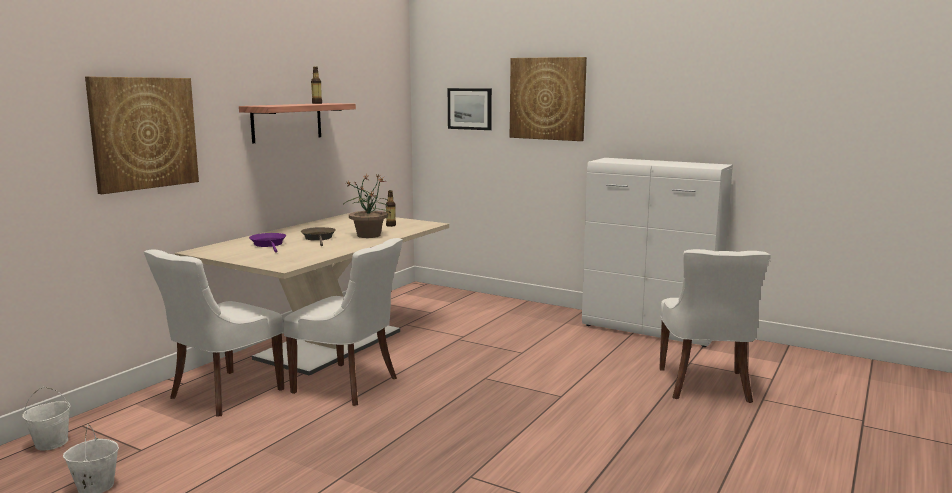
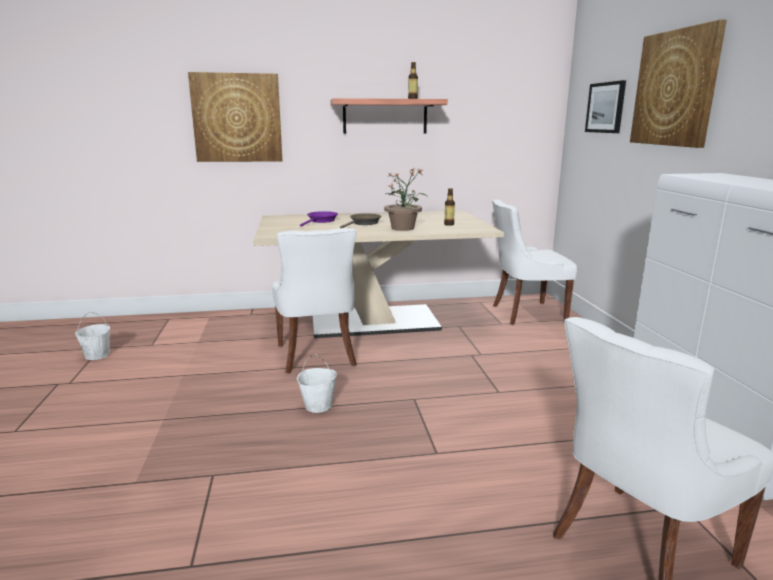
camera: 50 degrees right, 5 degrees up
(52, 443) = (141, 323): white bucket -> white bucket (318, 405)
(223, 394) = (250, 329): white chair -> white chair (526, 313)

